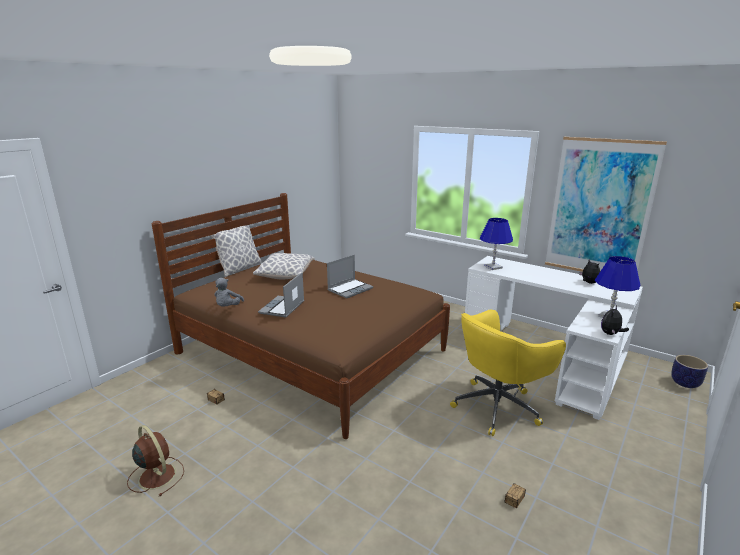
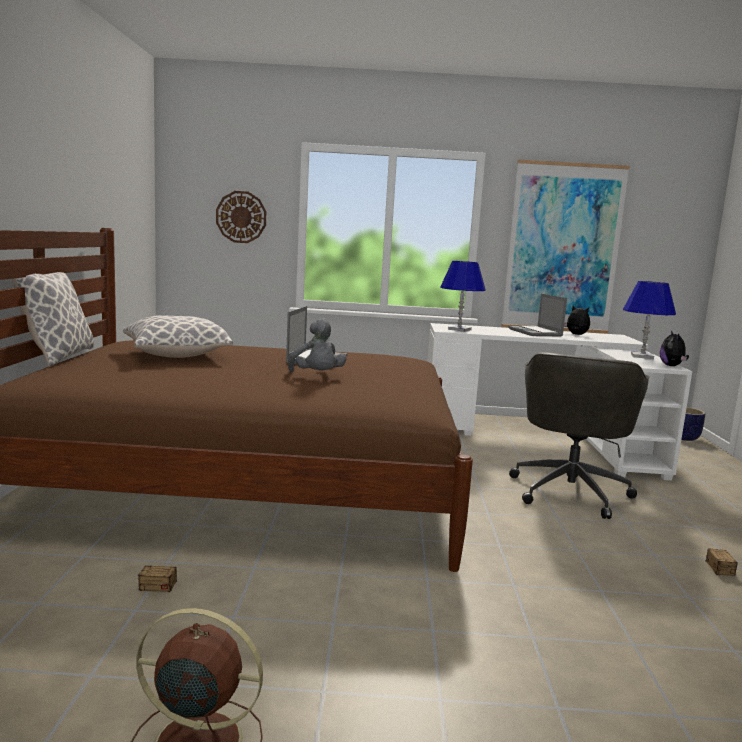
camera: 35 degrees left, 10 degrees down
(228, 307) = (144, 393): grey plush toy -> grey plush toy (317, 376)
(282, 308) = (253, 383): laptop -> laptop (536, 333)
(381, 173) = (241, 217): none -> wall clock
(498, 406) = (570, 491): yellow office chair -> grey office chair

